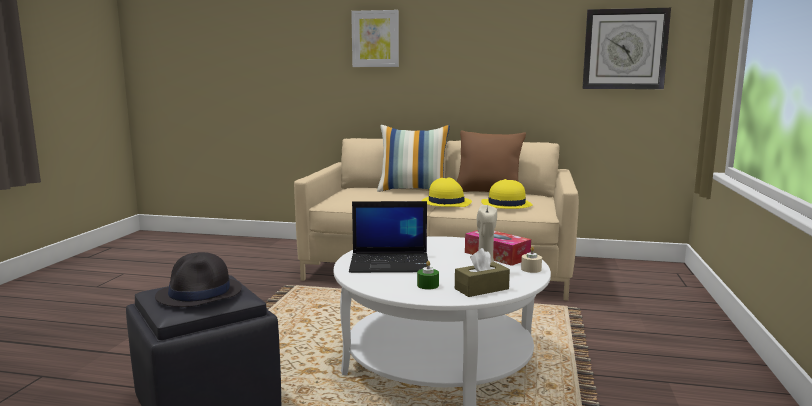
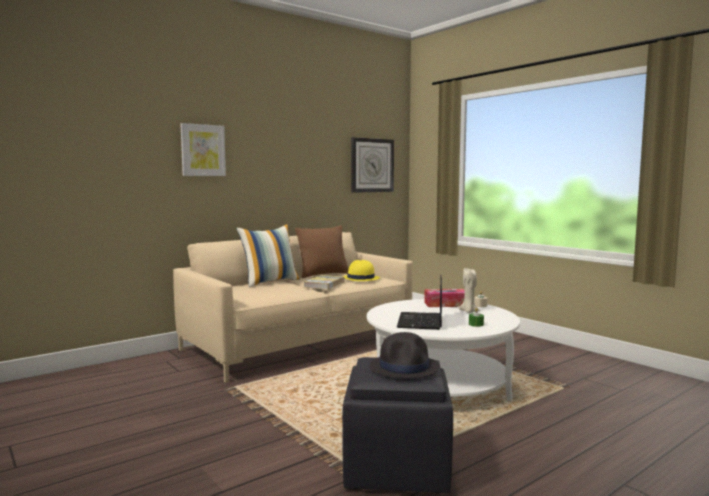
camera: 50 degrees left, 5 degrees down
(390, 263) = (421, 321): laptop -> laptop turned 150 degrees clockwise
(446, 202) = (324, 284): yellow hat -> book
(481, 289) = (497, 318): brown tissue box -> none

